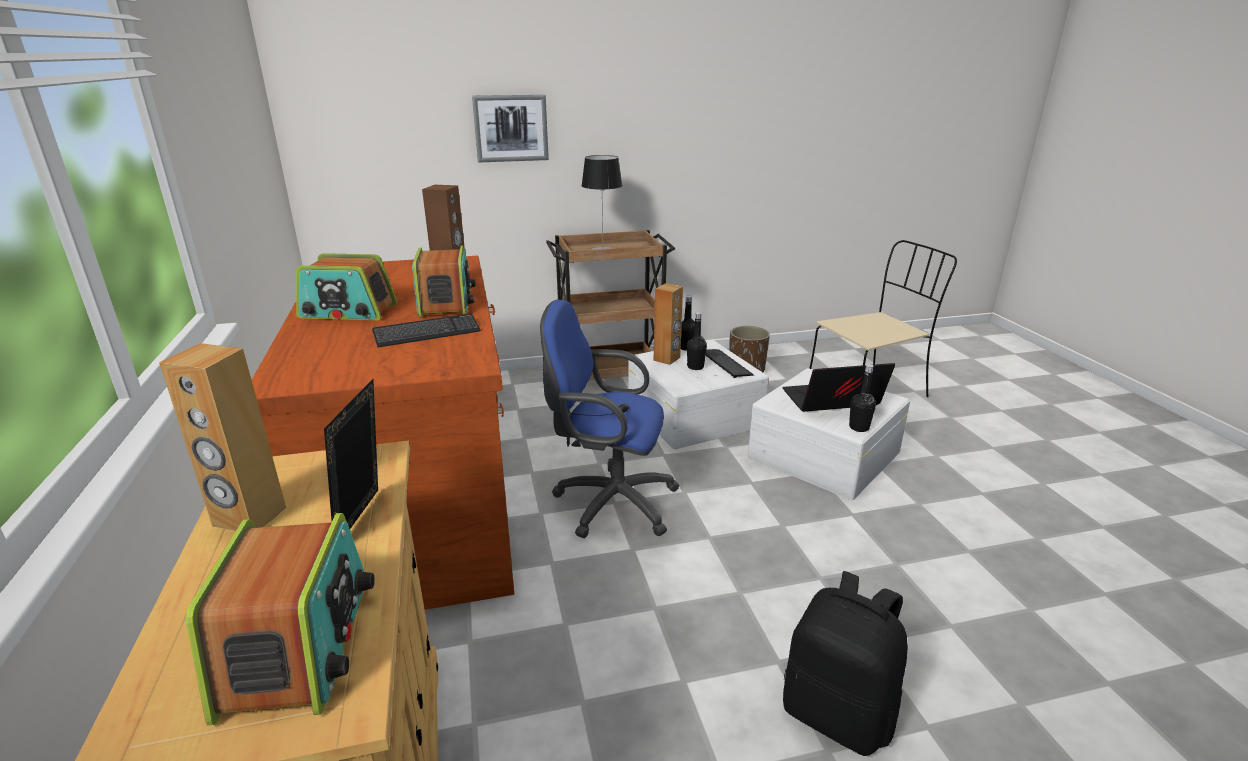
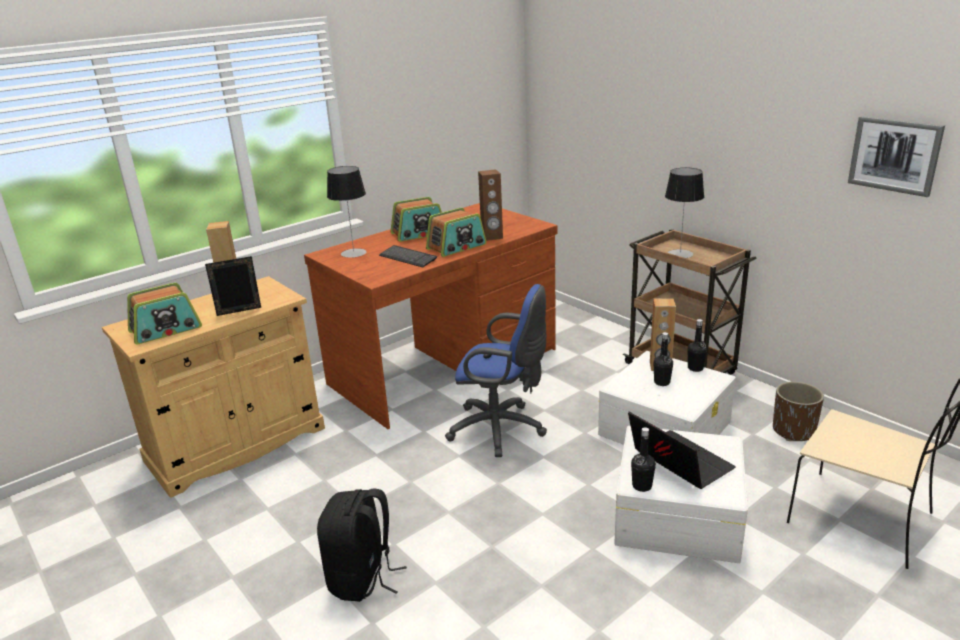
camera: 65 degrees right, 0 degrees up
(328, 361) = (353, 253): none -> table lamp
(348, 311) = (419, 233): radio -> radio turned 90 degrees counterclockwise
(511, 128) = (653, 130): picture -> picture (894, 155)
(609, 502) = (501, 430): blue office chair -> blue office chair turned 120 degrees clockwise
(726, 364) = (687, 394): keyboard -> none

